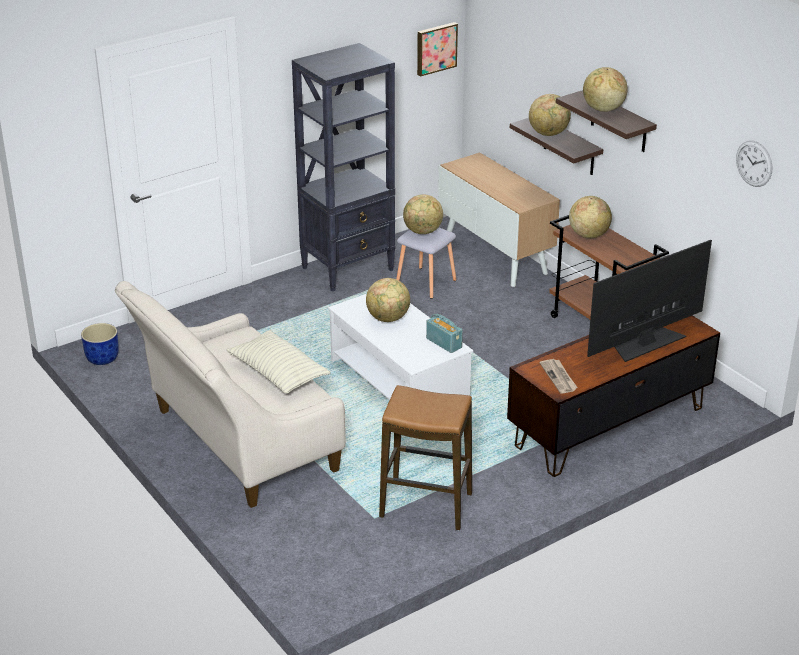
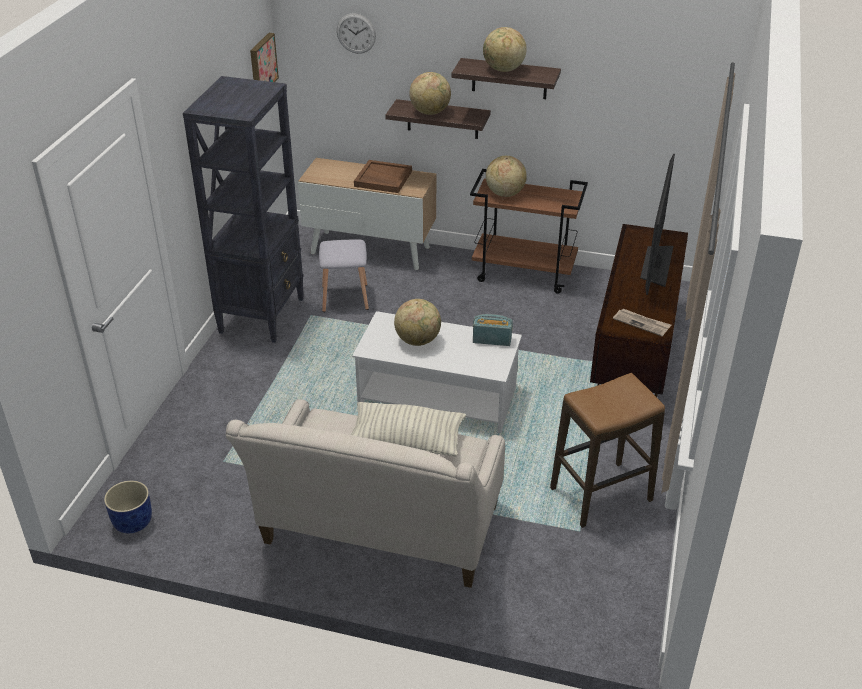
camera: 40 degrees left, 5 degrees up
(423, 232) = (338, 249): globe -> none
(508, 187) = (382, 179): none -> brown tray
(754, 163) = (687, 74): wall clock -> wall clock (356, 33)

